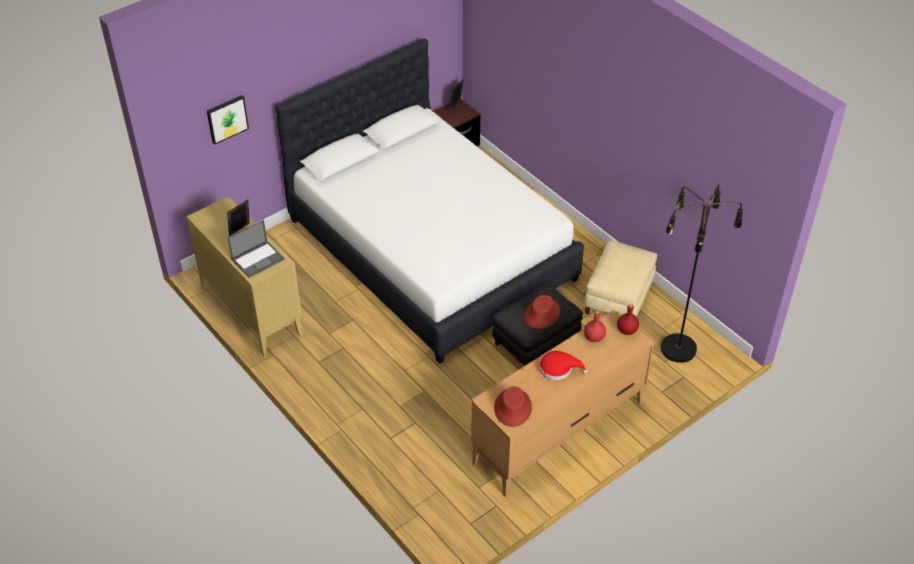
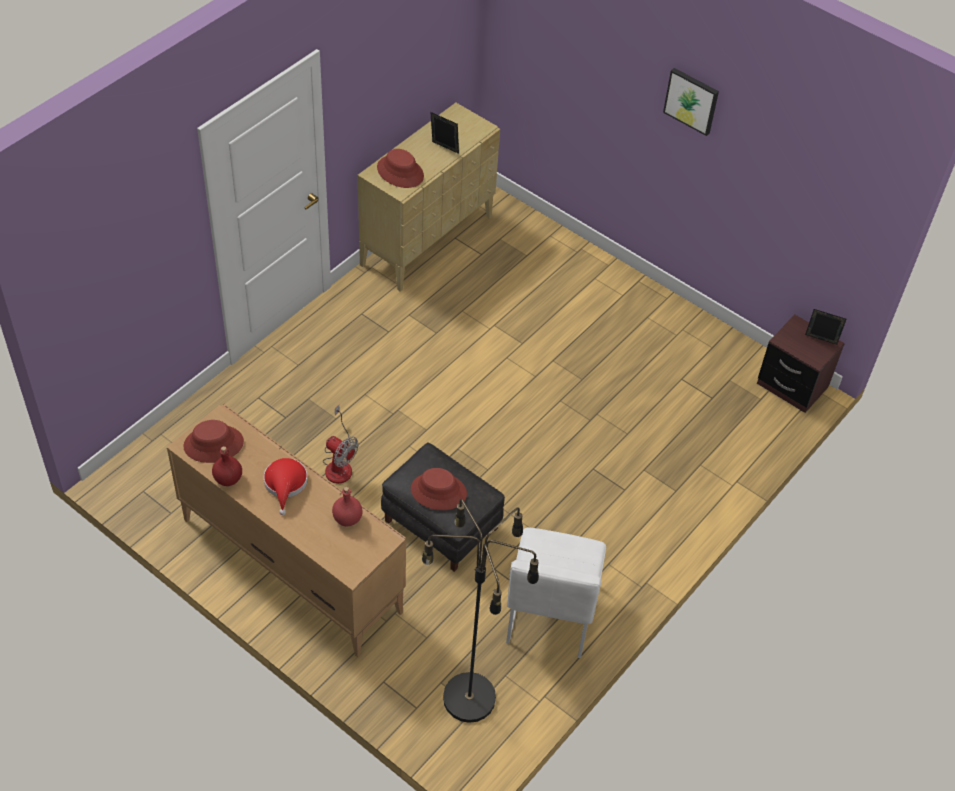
camera: 75 degrees right, 5 degrees up
(227, 118) = (559, 61): picture -> picture (692, 100)
(258, 259) = (400, 172): laptop -> red hat
(431, 249) = (582, 389): white bed -> none
(469, 394) = (339, 464): none -> fan
(618, 299) = (549, 615): beige ottoman -> white chair
(626, 330) = (367, 555): red bottle -> red bottle (228, 478)

